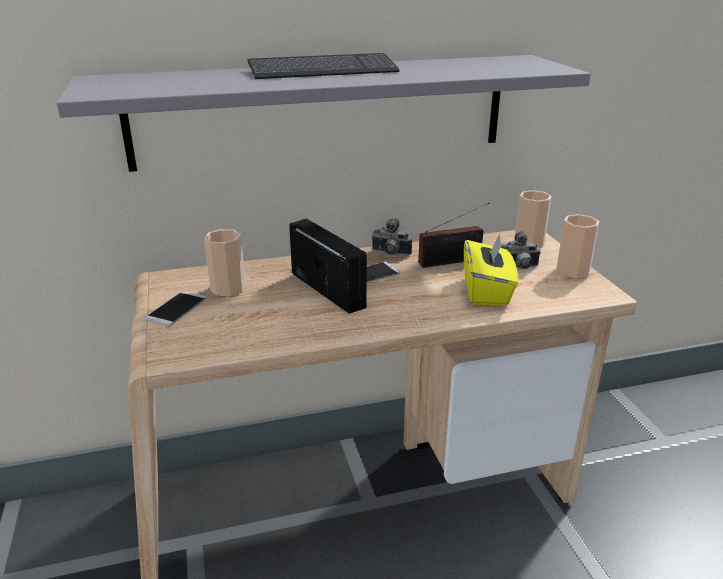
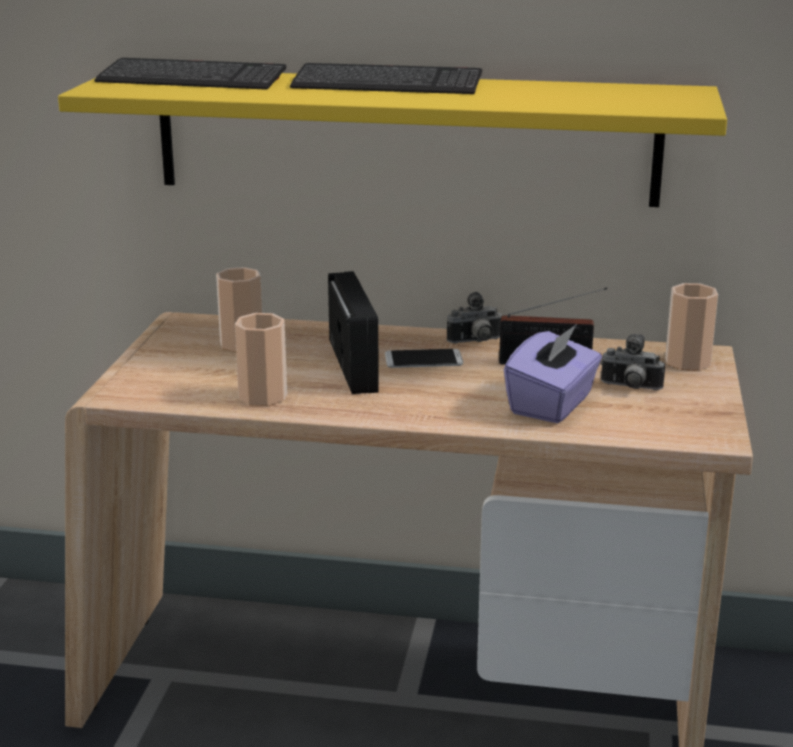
camera: 25 degrees right, 5 degrees down
(160, 79) = (192, 79): none -> keyboard
(177, 309) = (168, 353): phone -> none
(322, 111) = (405, 136): grey shelf -> yellow shelf
(390, 254) = (476, 342): camera -> camera turned 60 degrees counterclockwise
(487, 291) = (552, 404): yellow tissue box -> purple tissue box
(572, 271) = (705, 405): cup -> cup (263, 396)

